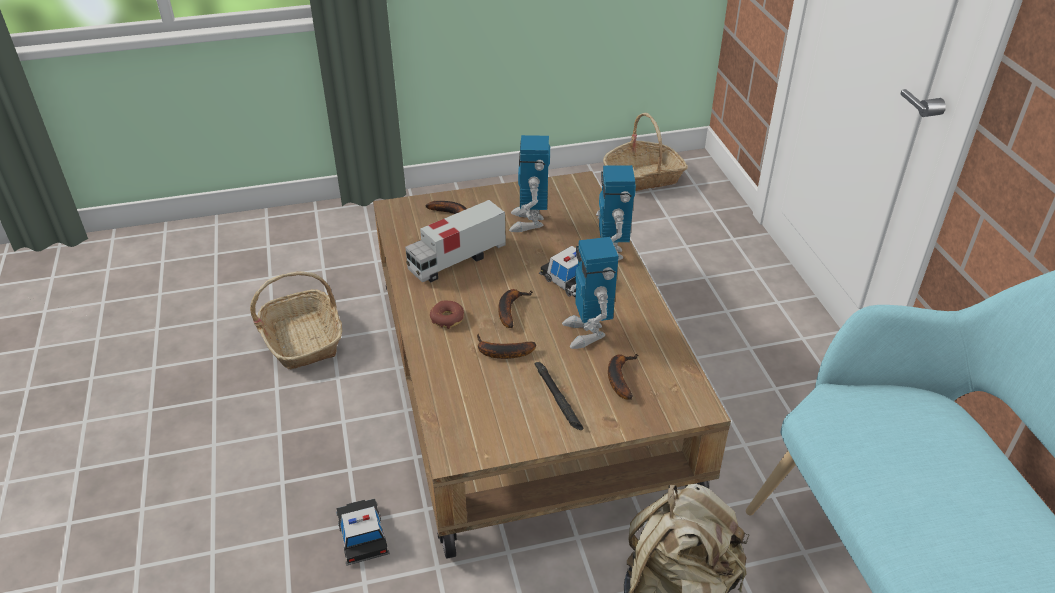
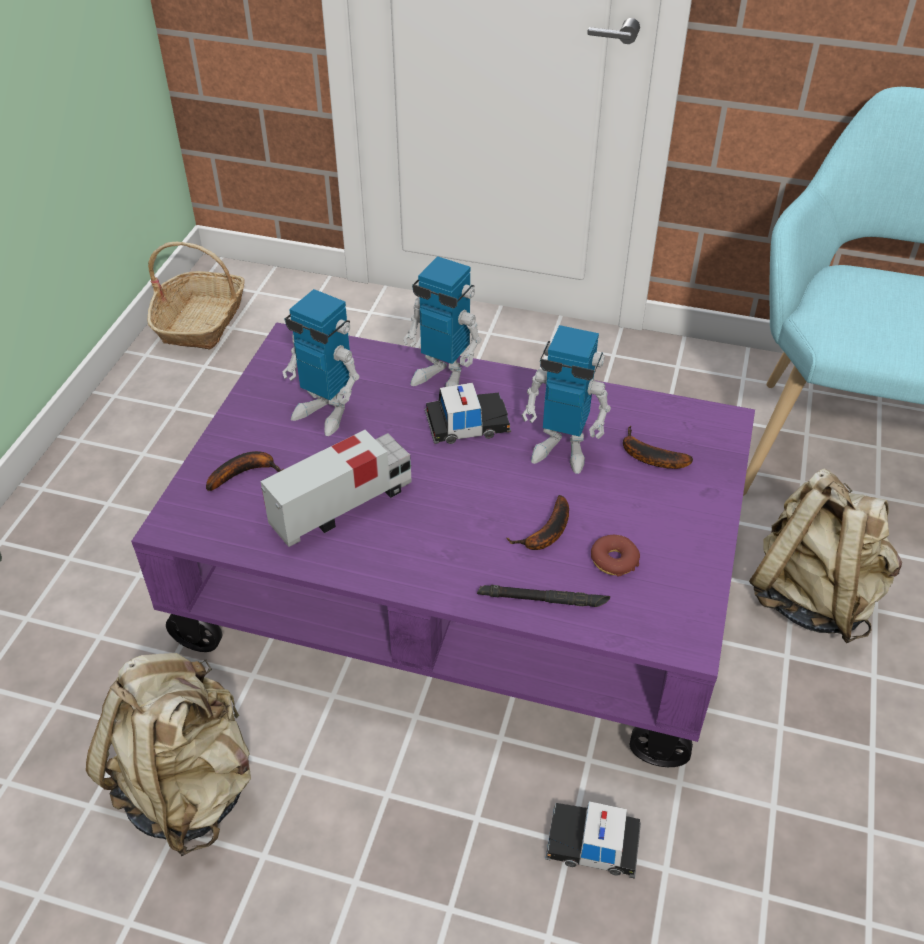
camera: 60 degrees left, 5 degrees up
(303, 339) = (188, 786): basket -> beige backpack
(447, 318) = (449, 558): donut -> donut (614, 560)
(456, 260) = (343, 506): toy truck -> toy truck turned 120 degrees counterclockwise
(510, 309) = (475, 495): banana -> none
(529, 386) = (462, 579): brown coffee table -> purple coffee table
(557, 398) = (651, 517): black flashlight -> black flashlight (543, 599)

